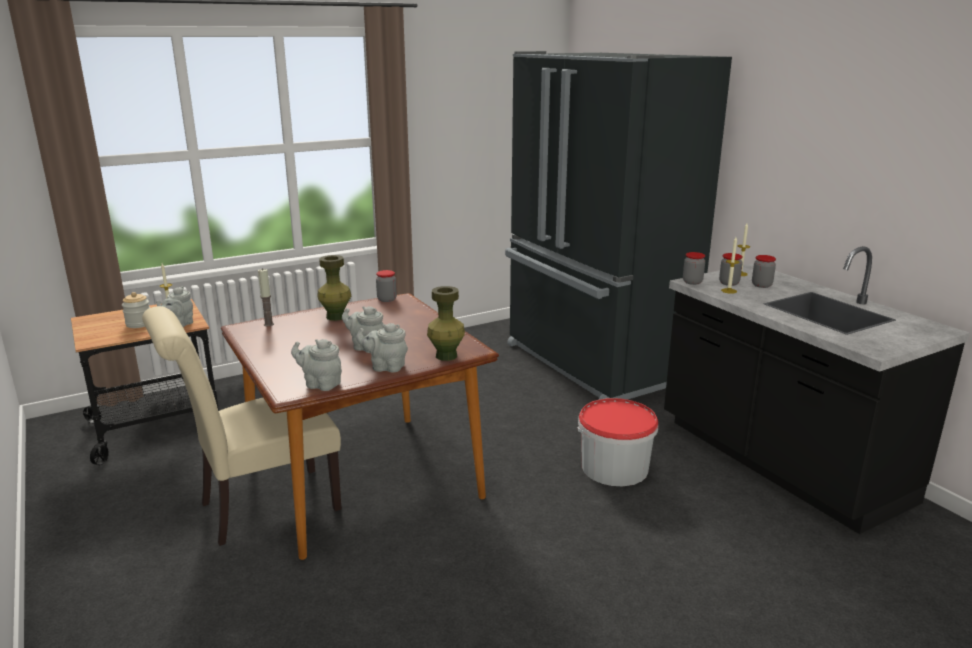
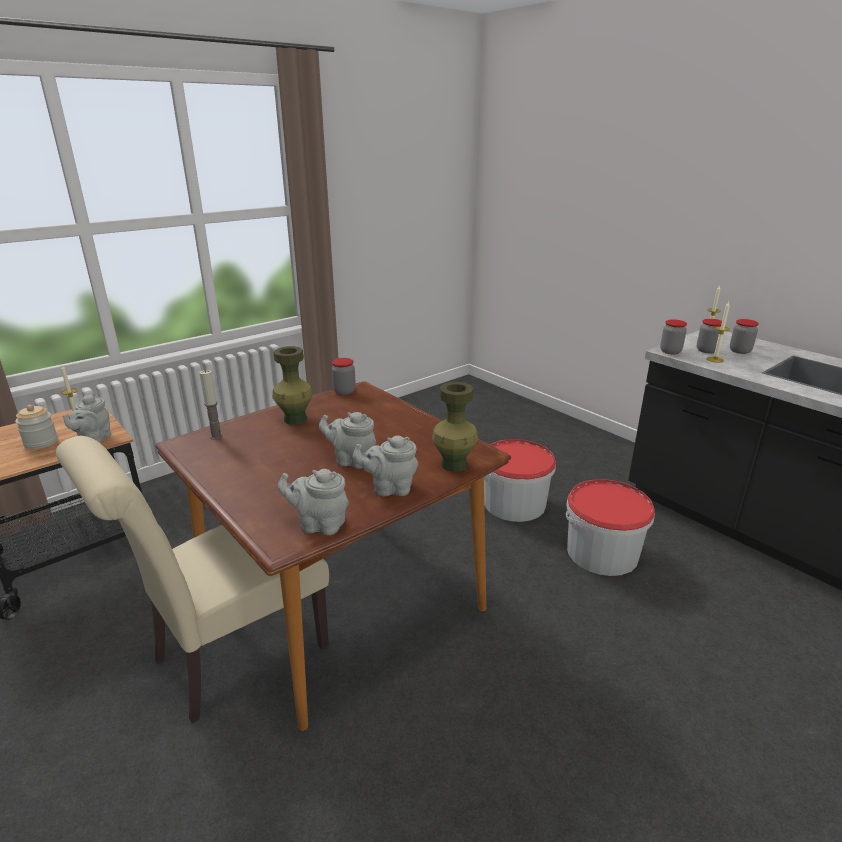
camera: 10 degrees left, 5 degrees up
(550, 422) = (514, 503): none -> bucket
(593, 363) = (527, 431): black fridge -> none

